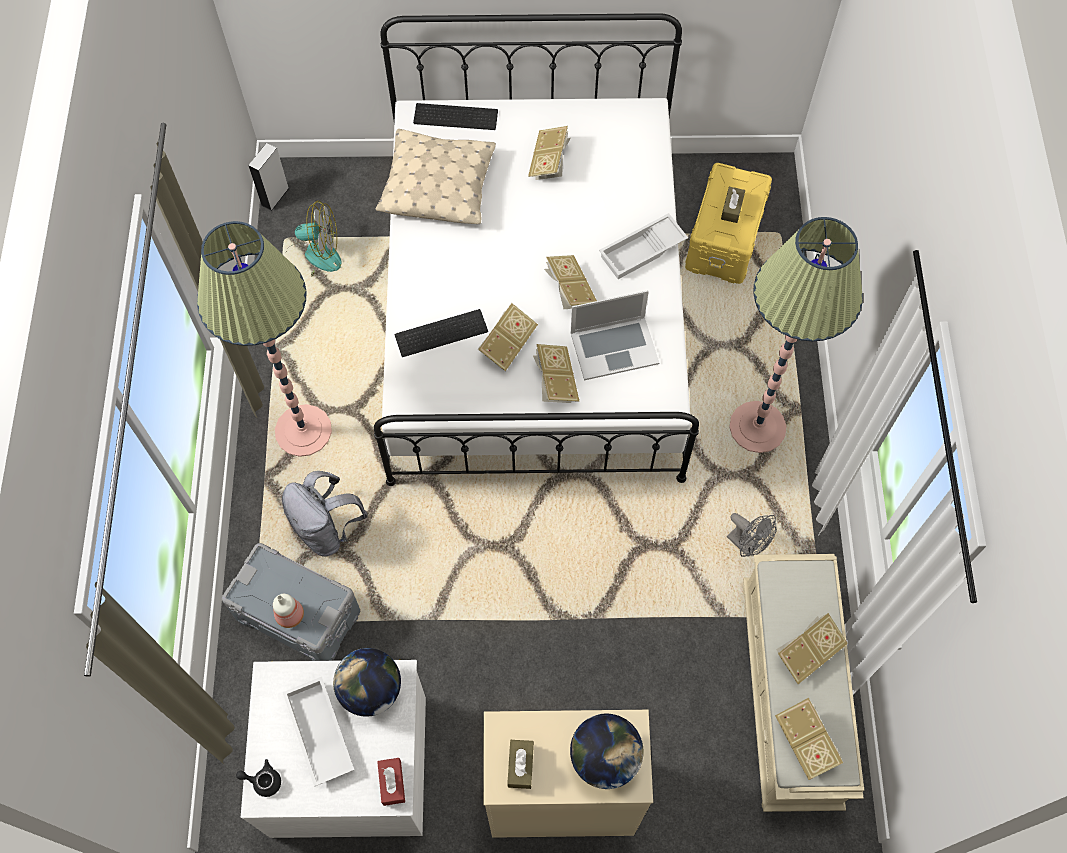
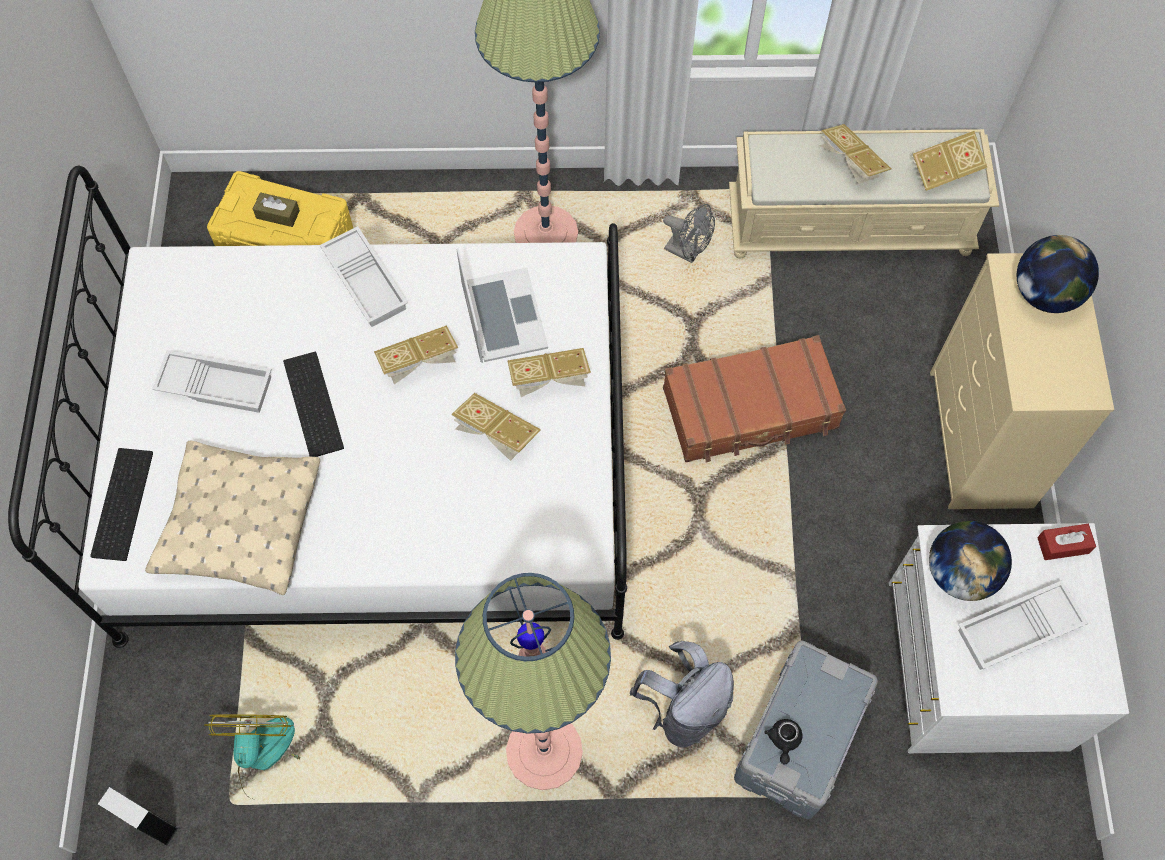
camera: 90 degrees left, 0 degrees up
(263, 781) = (1083, 690): black teapot -> black teapot (783, 741)
(289, 615) = (836, 716): bottle -> none
(441, 331) = (473, 512): keyboard -> keyboard (311, 404)
(520, 766) = (1067, 373): brown tissue box -> none
(549, 162) = (217, 384): book -> white tray
(588, 592) = (751, 409): none -> brown suitcase
(747, 545) = (688, 252): grey fan -> grey fan turned 75 degrees clockwise

